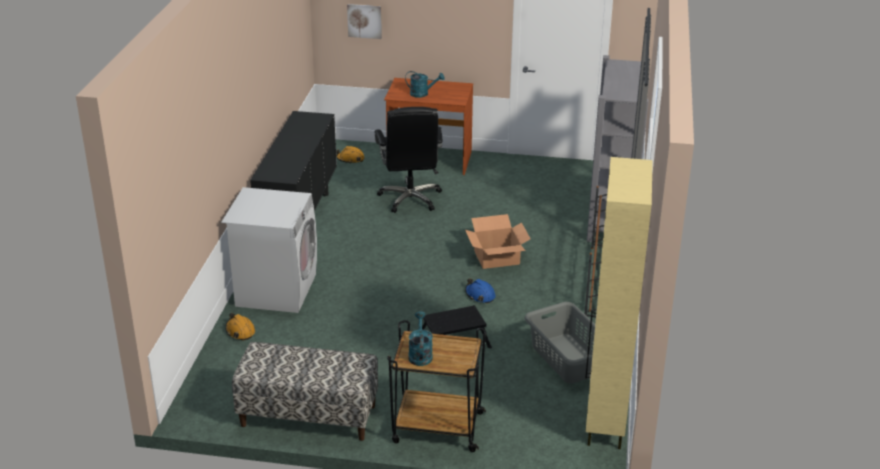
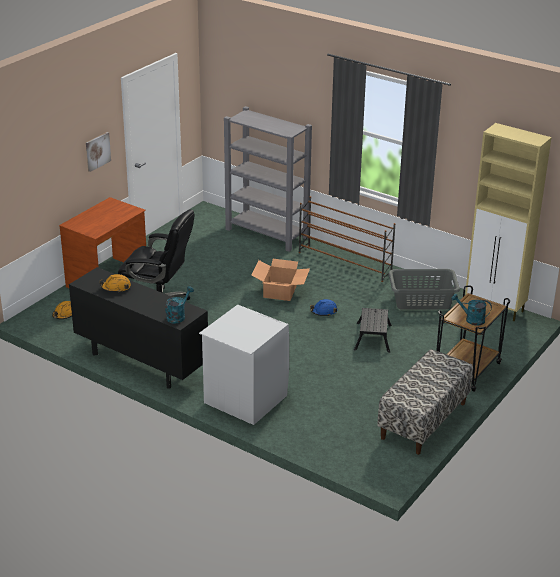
camera: 65 degrees left, 0 degrees up
(240, 331) = (292, 429): orange hard hat -> orange hard hat (116, 288)
(364, 20) = (30, 186): picture -> picture (97, 151)
(422, 94) = (105, 221): turquoise watering can -> turquoise watering can (178, 316)

